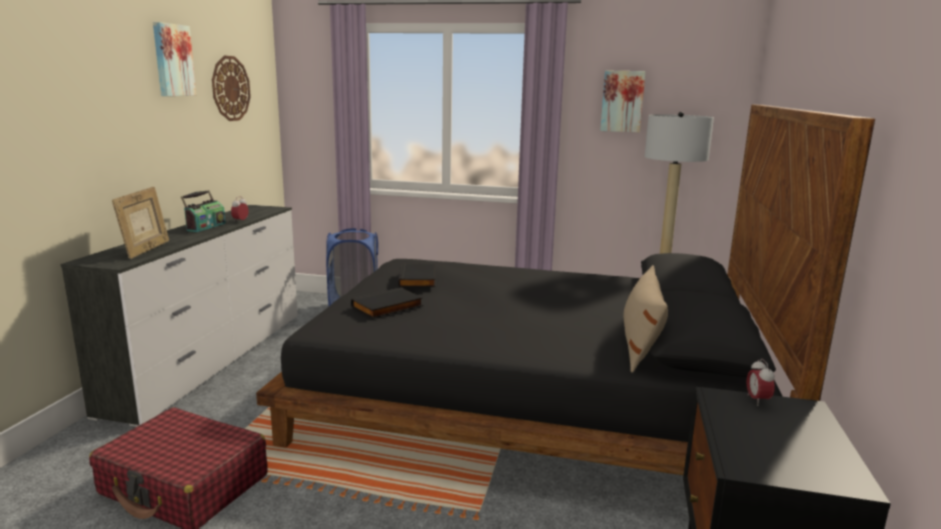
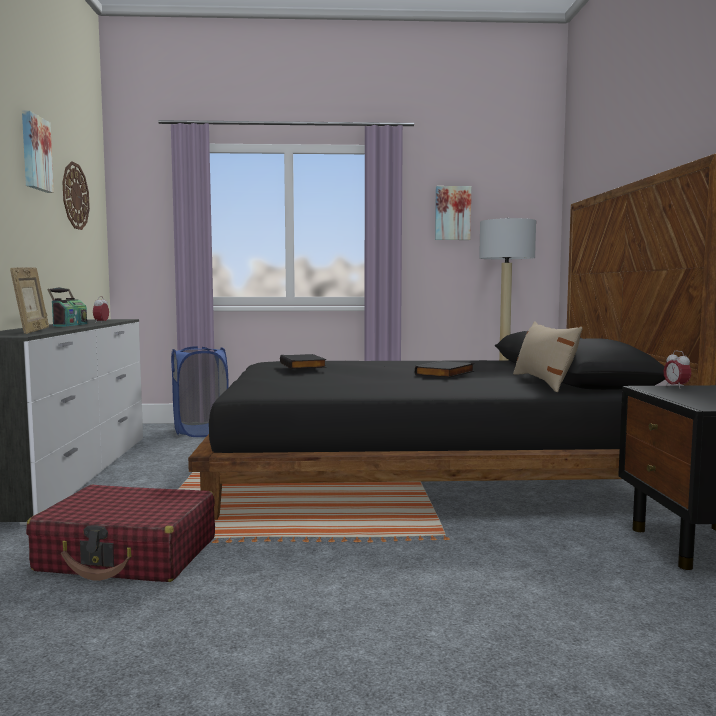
camera: 15 degrees left, 10 degrees down
(387, 307) = (295, 379): black book -> black book (446, 373)

